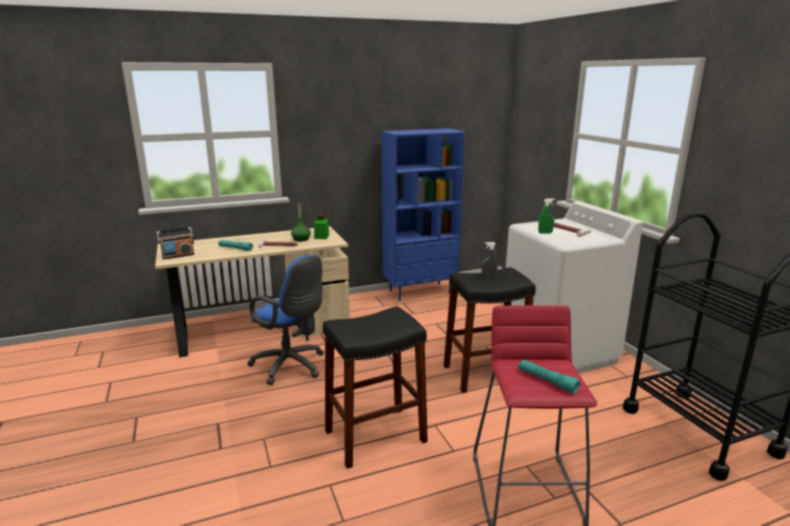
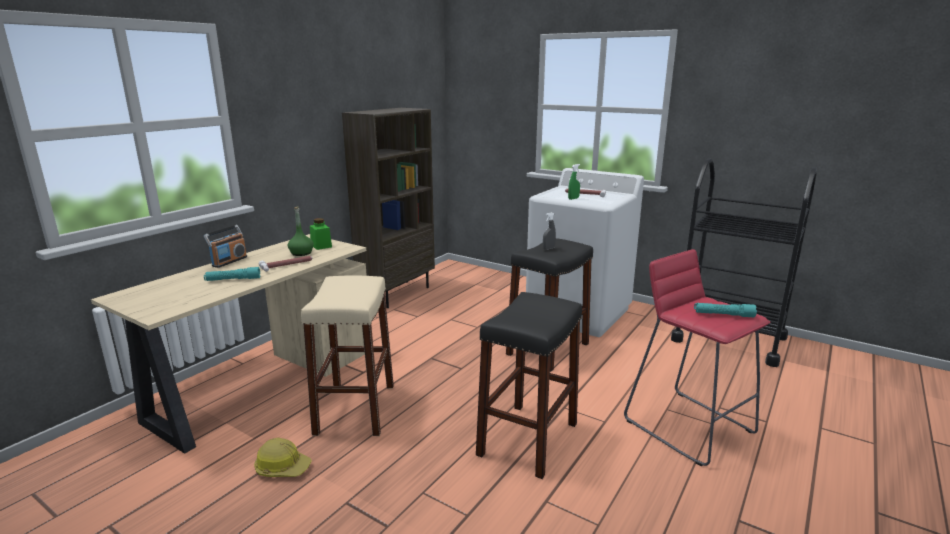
camera: 35 degrees left, 0 degrees up
(178, 256) = (161, 305): radio -> radio (229, 261)
(212, 386) = (282, 467): none -> hard hat
(291, 366) = (355, 409): blue office chair -> beige stool
(420, 291) = (397, 293): blue bookcase -> brown bookcase

